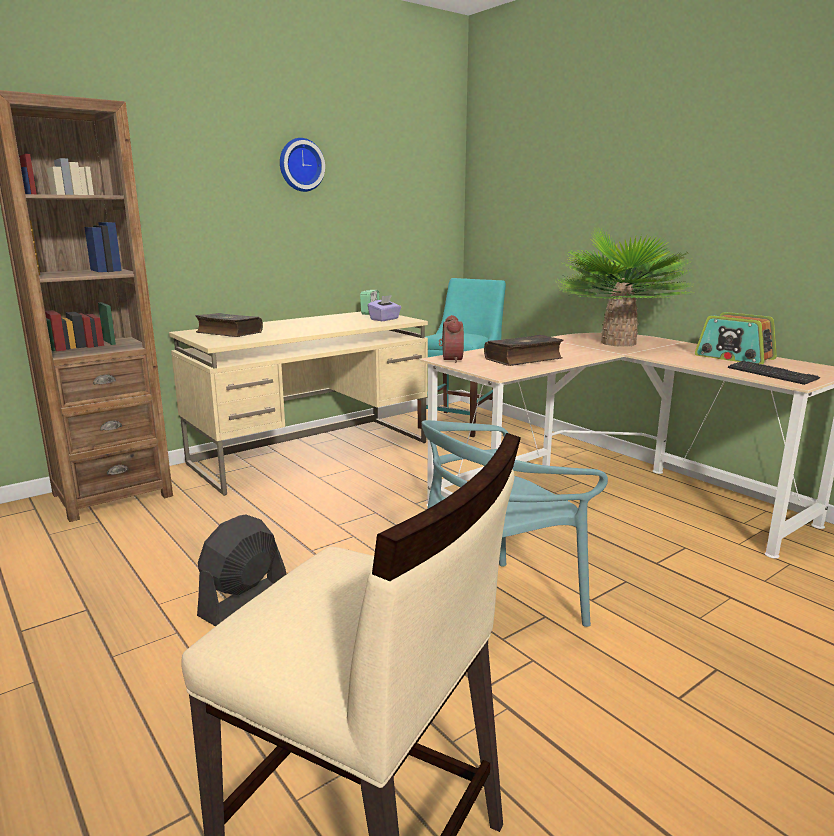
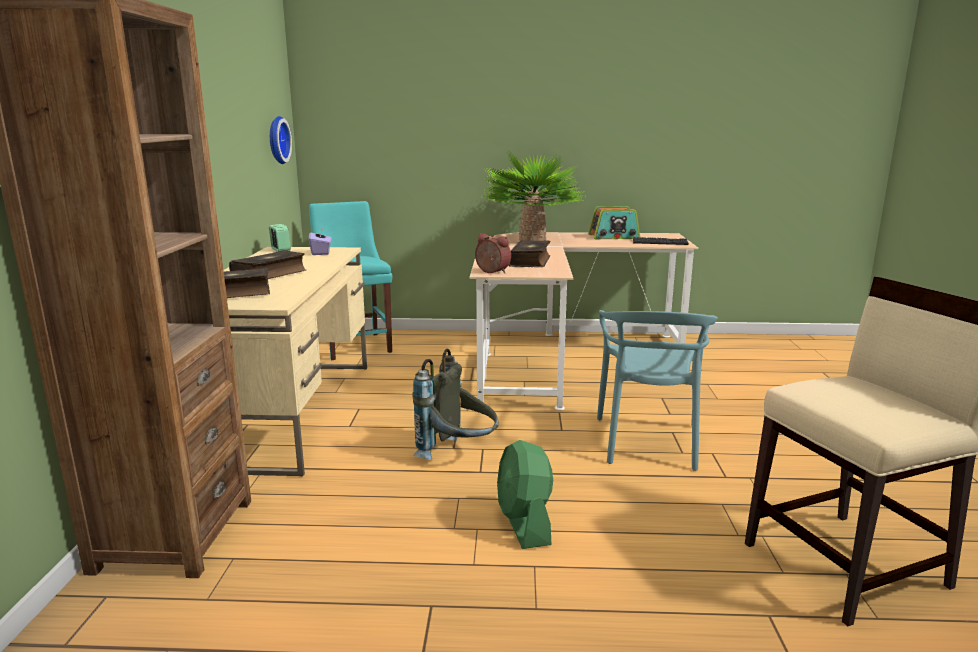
camera: 50 degrees left, 0 degrees up
(244, 602) = (524, 523): black fan -> green fan
(294, 326) = (270, 274): none -> book
(300, 165) = (210, 88): wall clock -> wall clock (276, 140)
(329, 531) = (459, 454): none -> grey backpack

